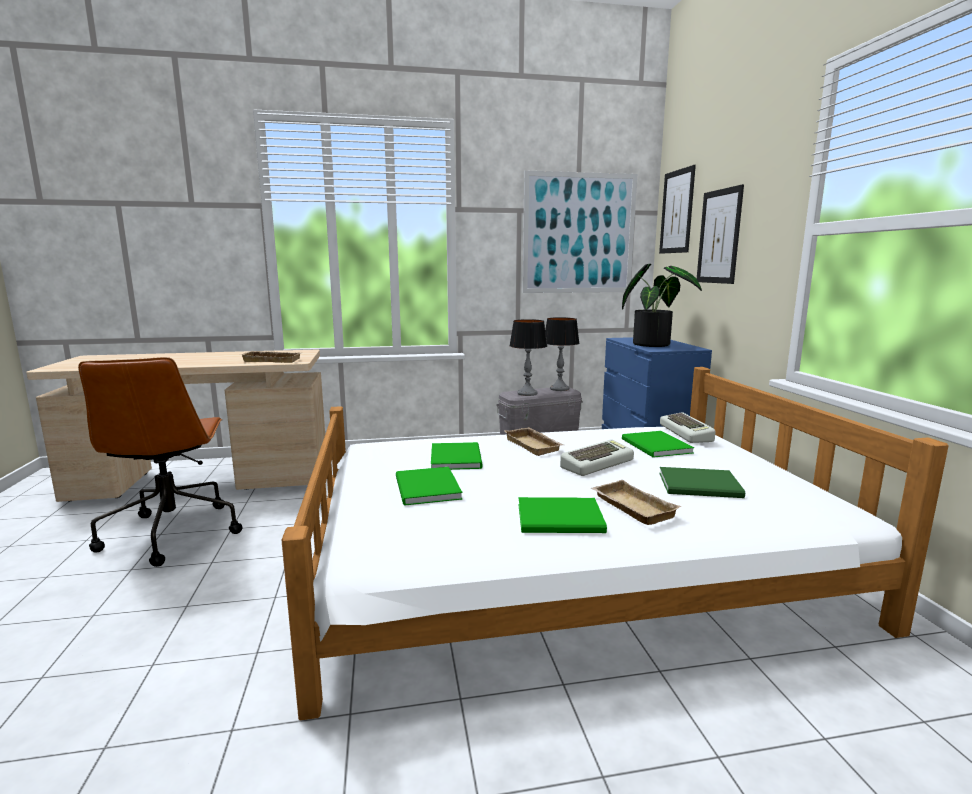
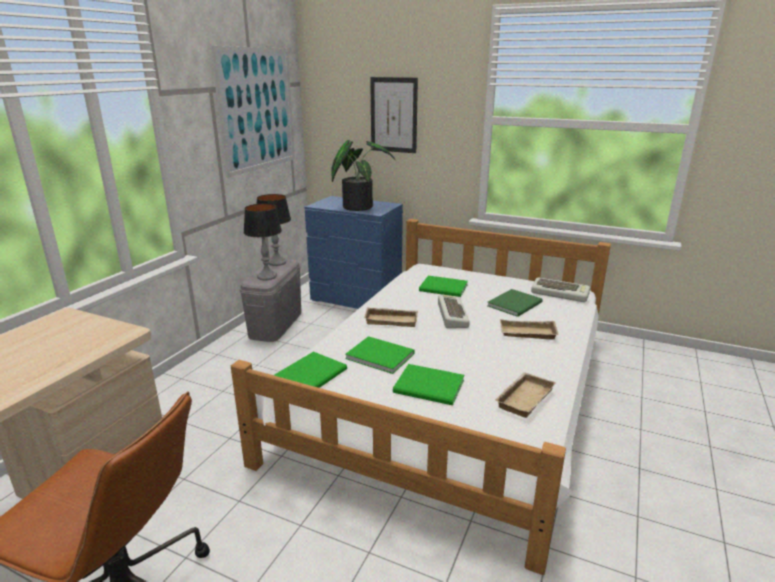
camera: 55 degrees left, 10 degrees up
(274, 360) = (87, 343): beige tray -> beige tray (523, 397)
(562, 519) = (526, 358): green book -> green book (313, 375)
(677, 212) = (333, 87): picture -> none
(687, 433) = (432, 271): keyboard -> keyboard (560, 294)

